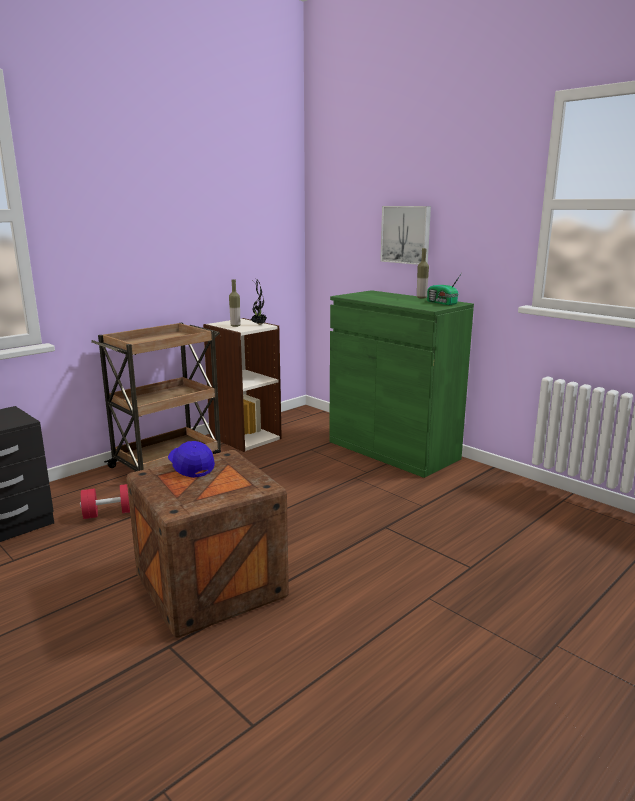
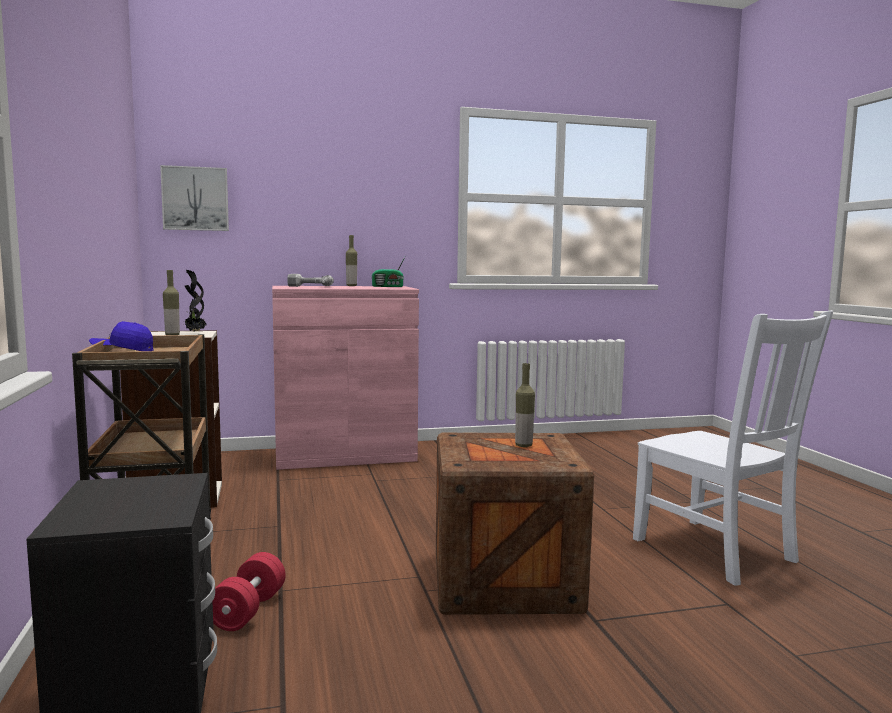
camera: 60 degrees left, 10 degrees down
(190, 467) = (468, 448): blue cap -> blue cap (122, 351)
(218, 483) = (523, 445): none -> bottle
(375, 296) = (310, 286): none -> power drill
(388, 701) = (717, 552): none -> white chair
(393, 450) = (345, 455): green cabinet -> pink cabinet
(406, 234) = (314, 223): picture -> picture (195, 199)

